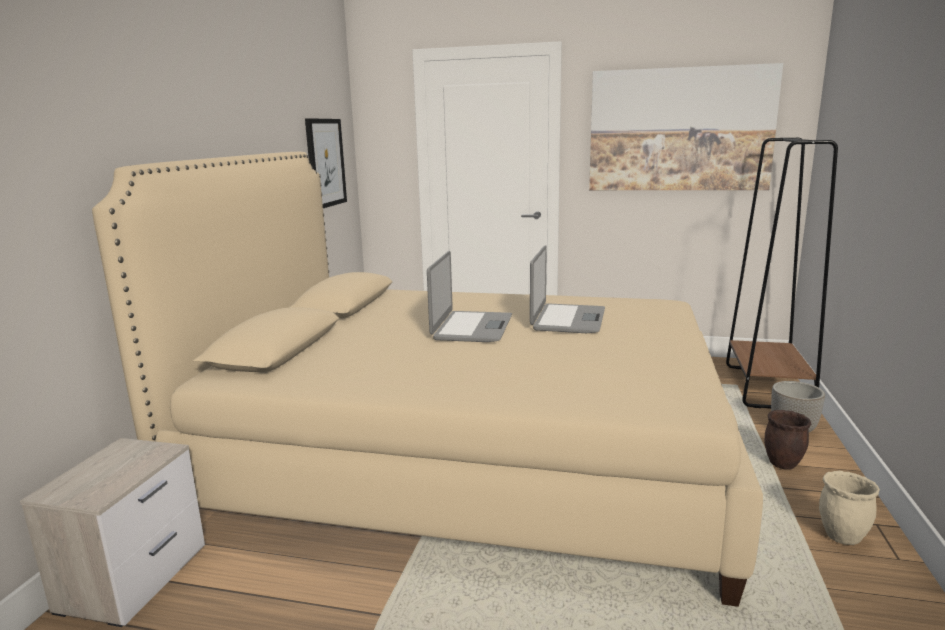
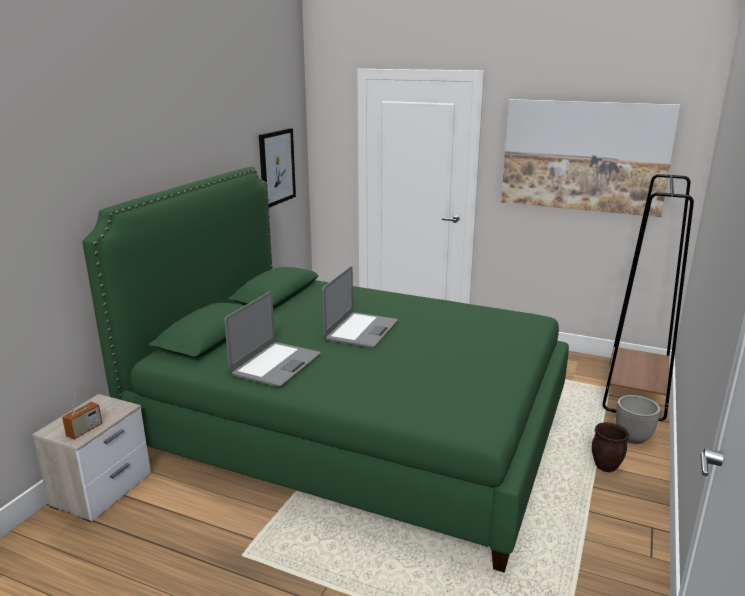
camera: 10 degrees right, 5 degrees up
(107, 485) = (84, 430): none -> radio
(466, 459) = (353, 429): beige bed -> green bed
(567, 319) = (441, 329): laptop -> laptop (275, 365)
(842, 536) = (617, 533): beige planter -> none

